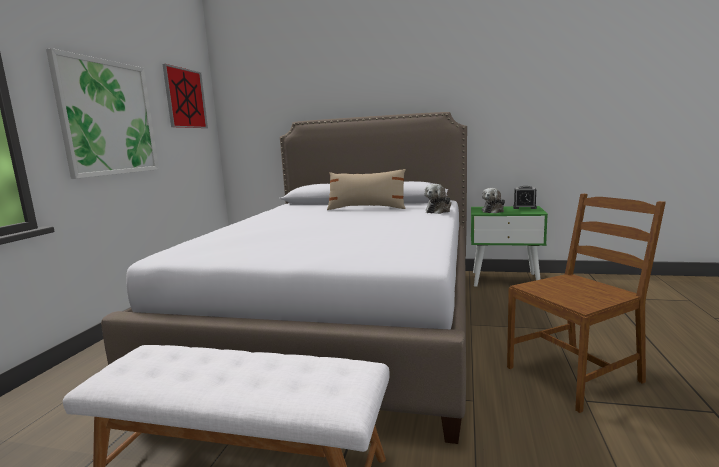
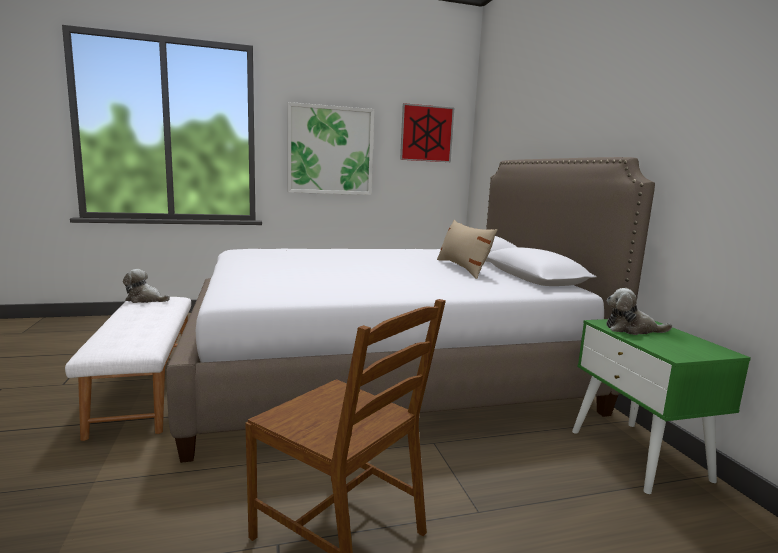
camera: 60 degrees right, 0 degrees up
(439, 211) = (479, 290): plush toy -> plush toy (145, 300)
(524, 207) = (706, 347): alarm clock -> none

